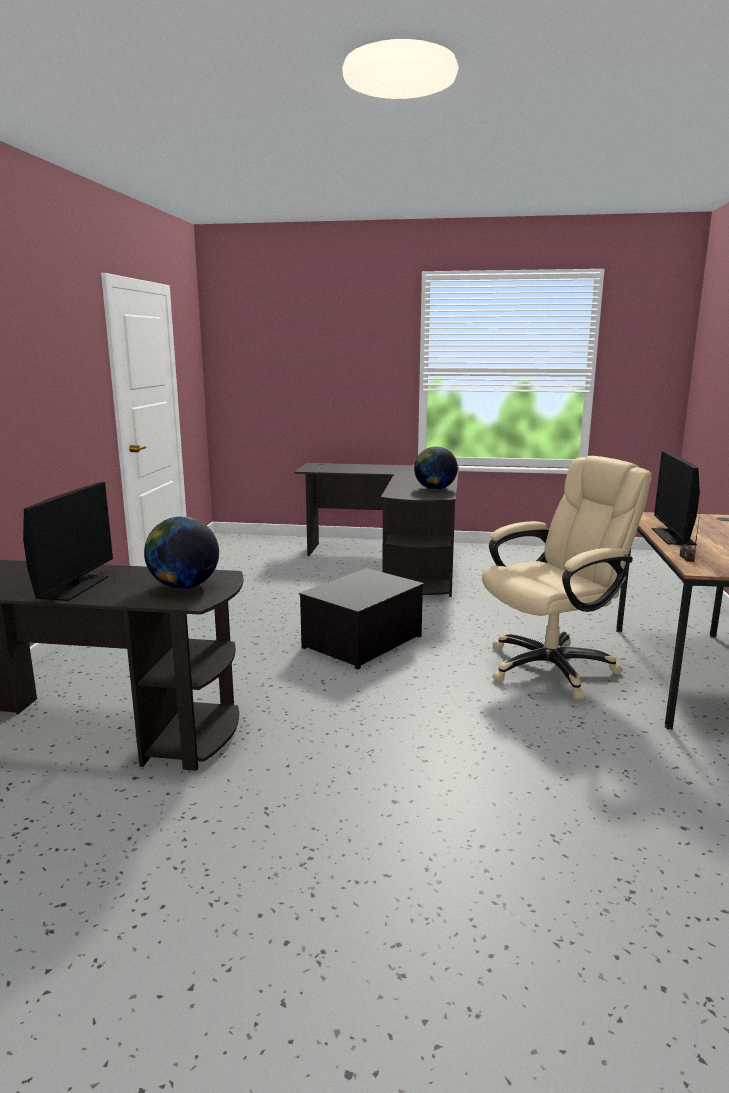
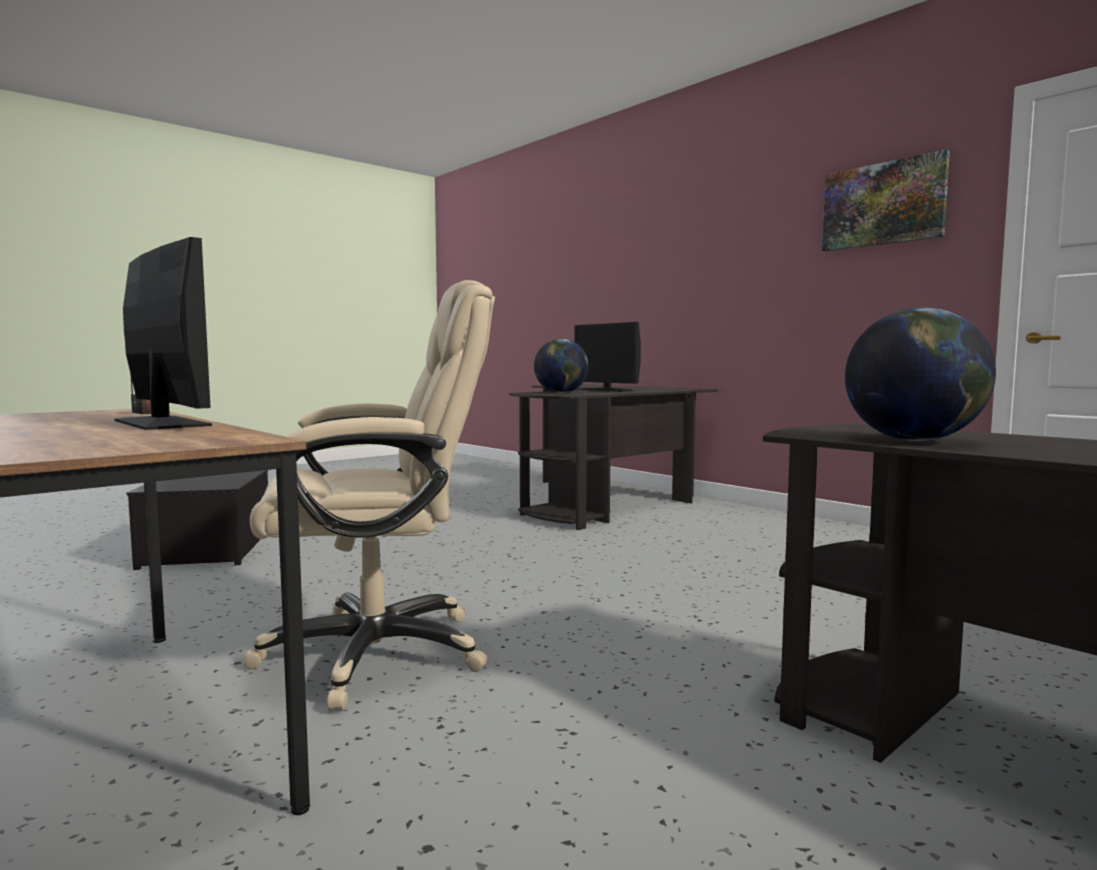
camera: 130 degrees right, 10 degrees down
(62, 342) = (883, 204): none -> picture
(362, 641) = (650, 592): storage box -> storage box (209, 549)
(550, 668) = (375, 653): beige office chair -> beige office chair turned 120 degrees counterclockwise

